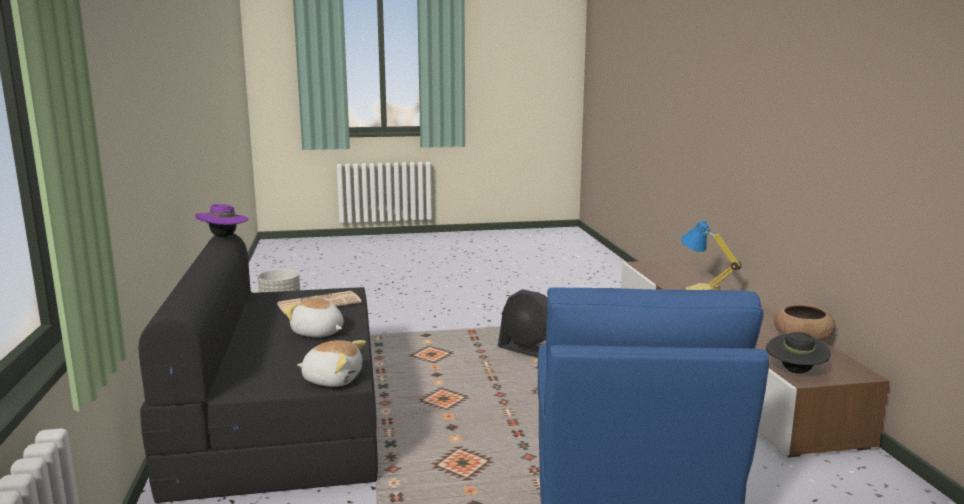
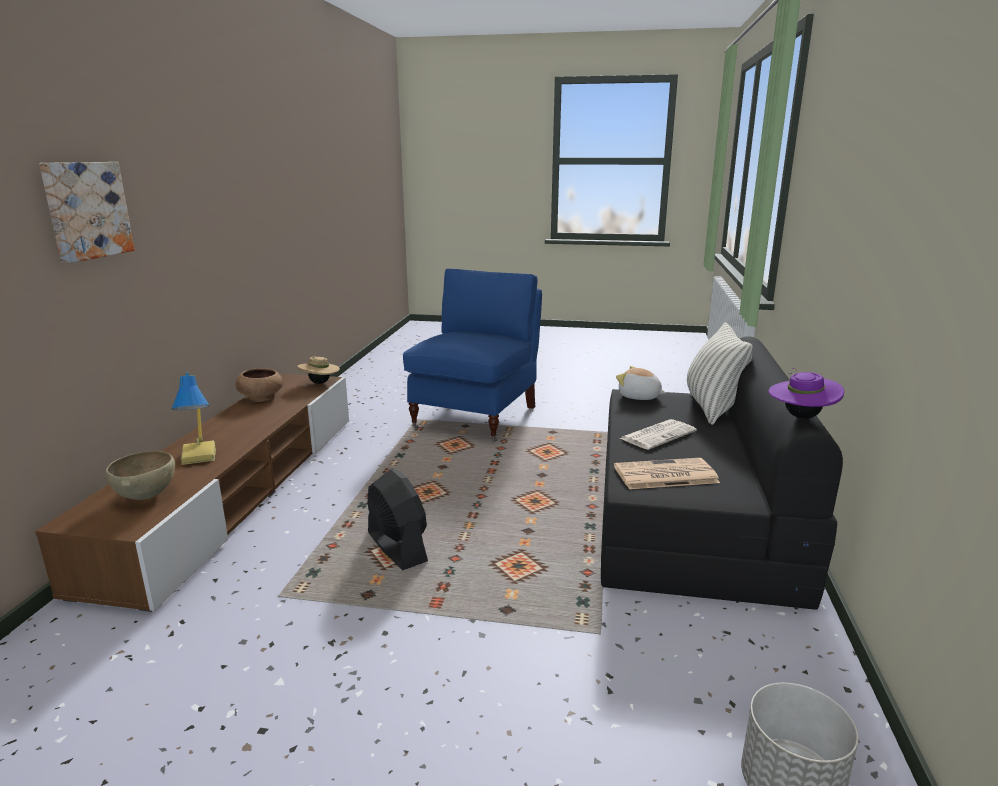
camera: 160 degrees left, 5 degrees up
(237, 374) = (712, 408): none -> pillow
(317, 333) = (658, 435): plush toy -> newspaper
(671, 273) = (146, 496): none -> brown bowl
(751, 89) = (85, 210): none -> picture
(795, 371) = (320, 383): black hat -> beige hat

